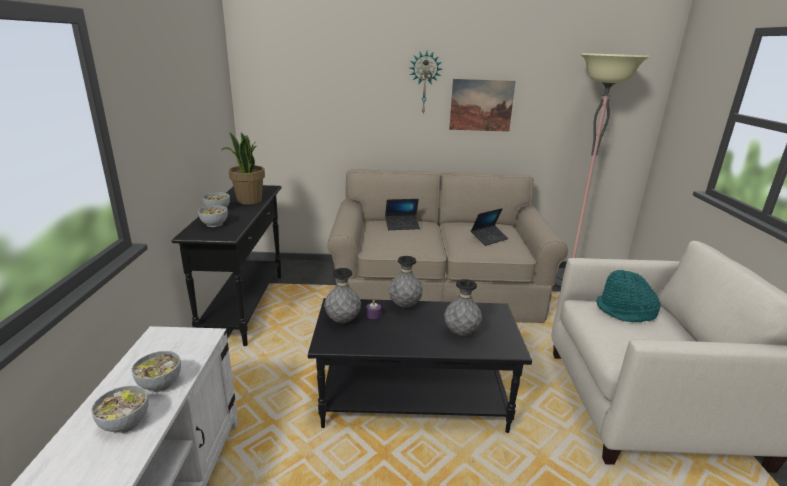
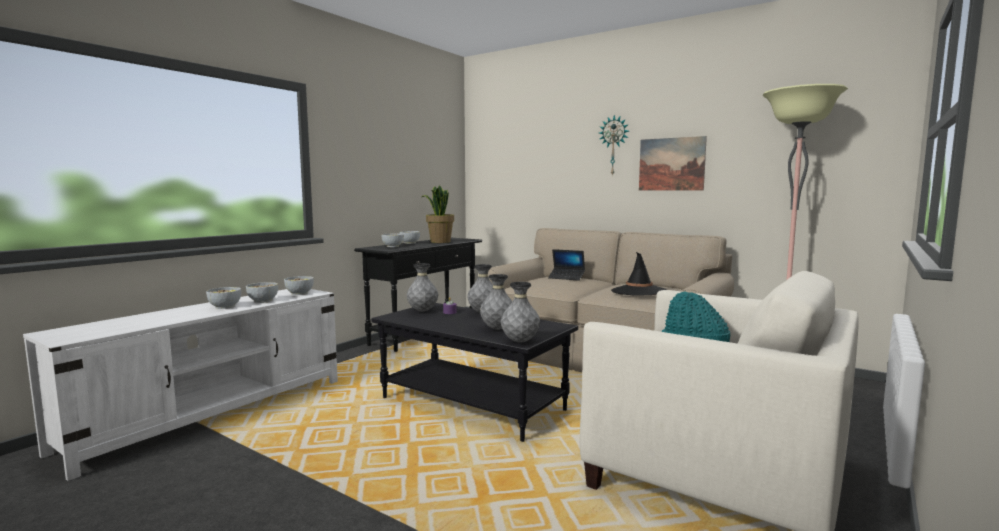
camera: 35 degrees right, 15 degrees down
(182, 345) = (299, 293): none -> bowl
(489, 238) = (638, 291): laptop -> black hat
(510, 350) = (520, 341): none -> grey vase

